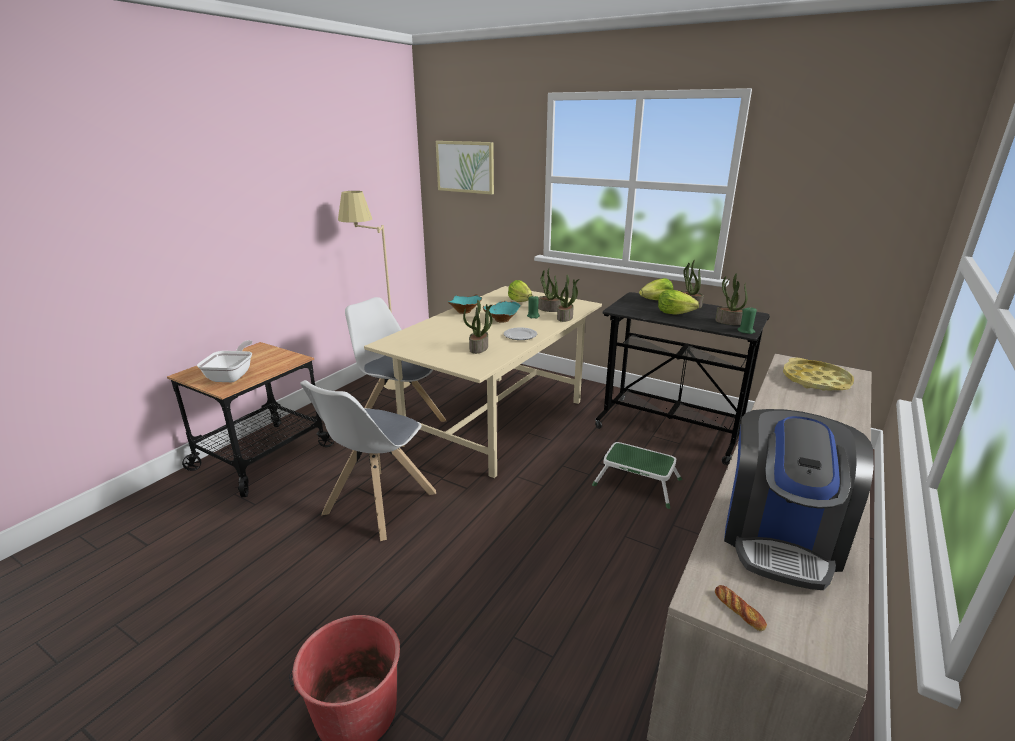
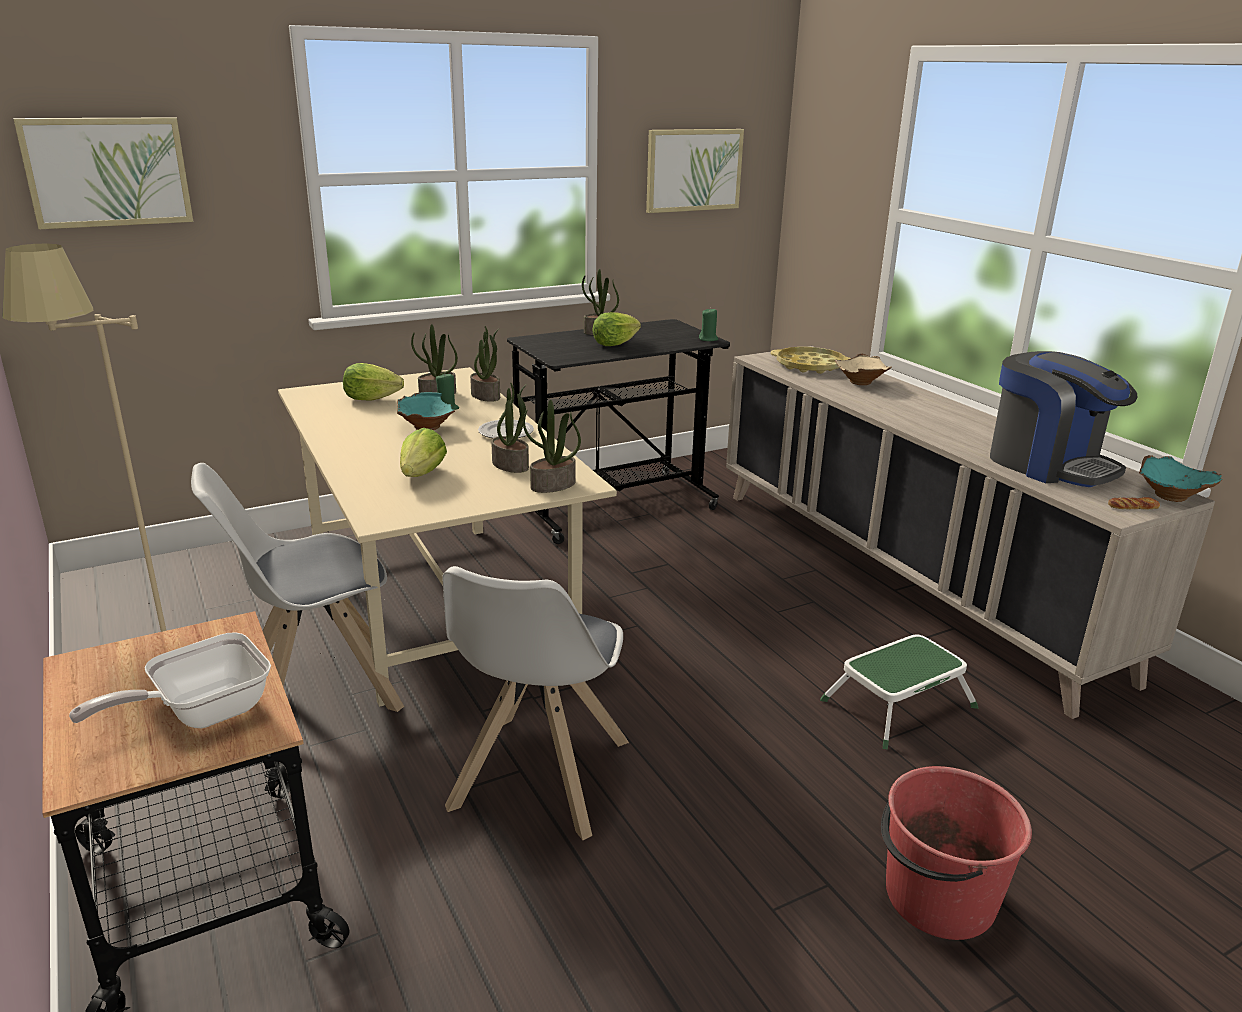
camera: 60 degrees left, 0 degrees up
(233, 375) = (201, 713): frying pan -> frying pan turned 75 degrees counterclockwise
(377, 505) = (538, 777): chair -> chair turned 45 degrees clockwise
(465, 312) = (344, 438): turquoise bowl -> turquoise bowl (1172, 495)
(637, 482) = (694, 567): green step ladder -> green step ladder (899, 704)
(656, 300) = (561, 338): lettuce -> lettuce (422, 474)
(729, 322) = (674, 336): potted plant -> potted plant (553, 485)
(823, 408) = (862, 382): none -> beige bowl
(832, 198) = (693, 170): none -> picture

